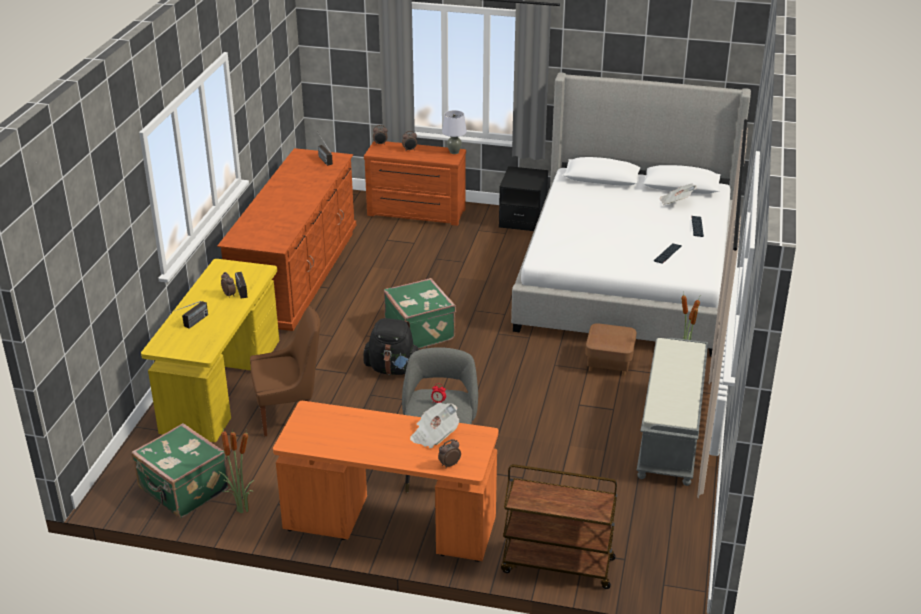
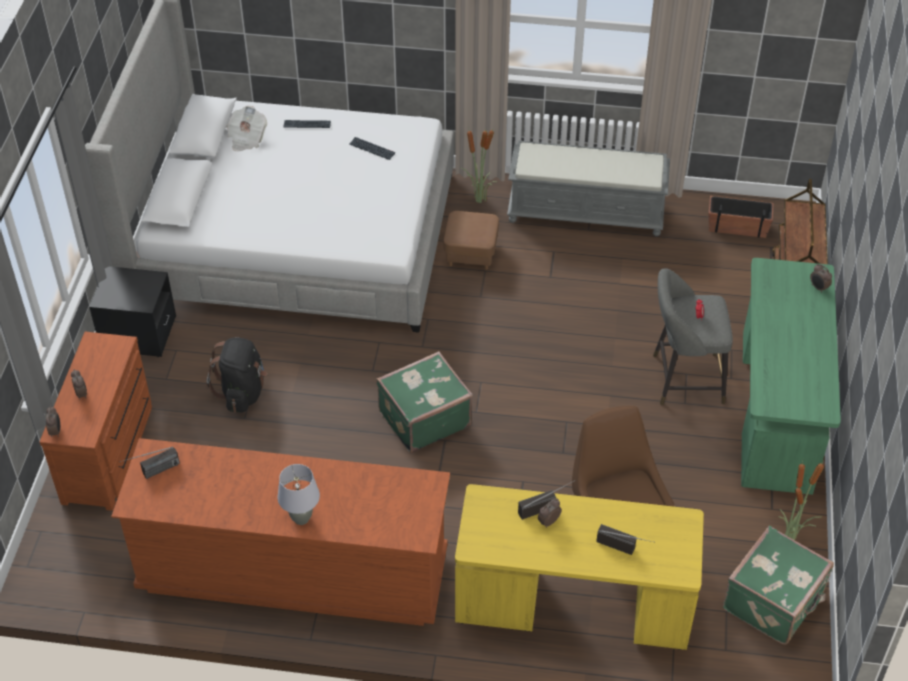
camera: 95 degrees left, 15 degrees up
(390, 525) = (776, 411): orange desk -> green desk
(393, 369) = (508, 437): black backpack -> black backpack (242, 392)
(434, 435) = (778, 301): newspaper -> none
(454, 152) = (94, 343): grey table lamp -> grey table lamp (301, 519)
(657, 538) = (737, 226): none -> planter

